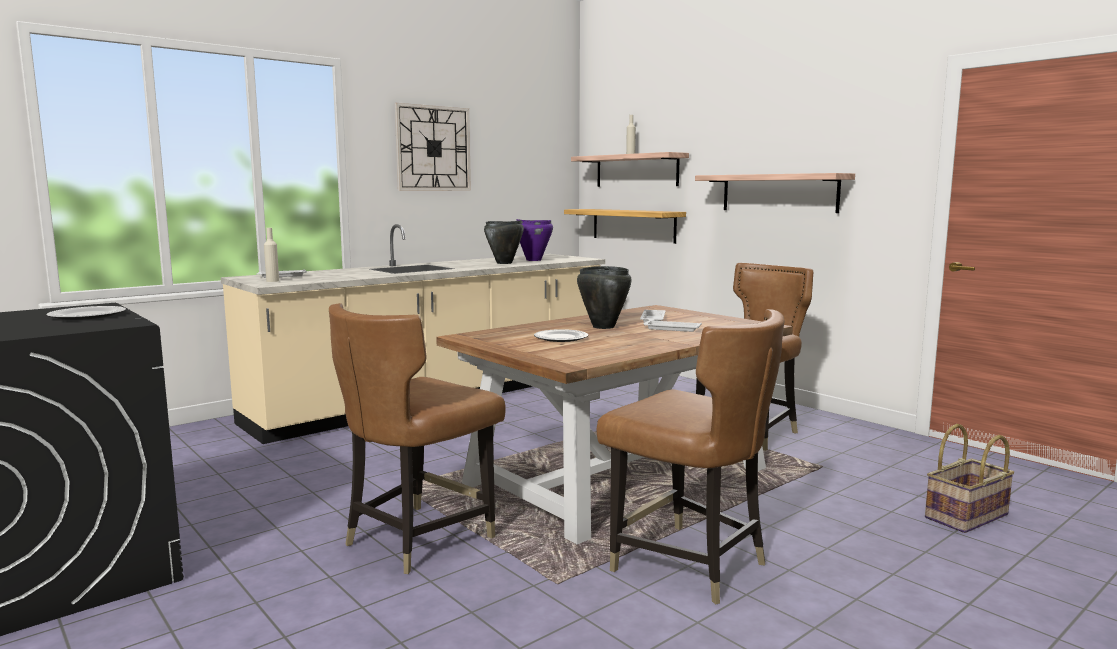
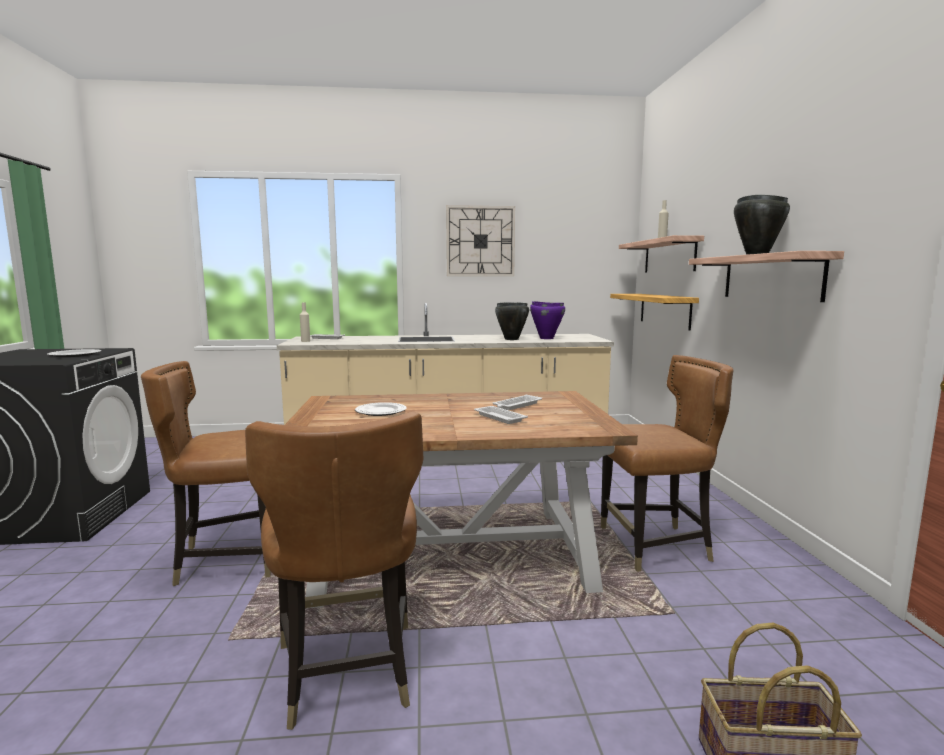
camera: 35 degrees right, 0 degrees up
(603, 327) = (450, 406): black cooking pot -> black cooking pot (756, 254)

